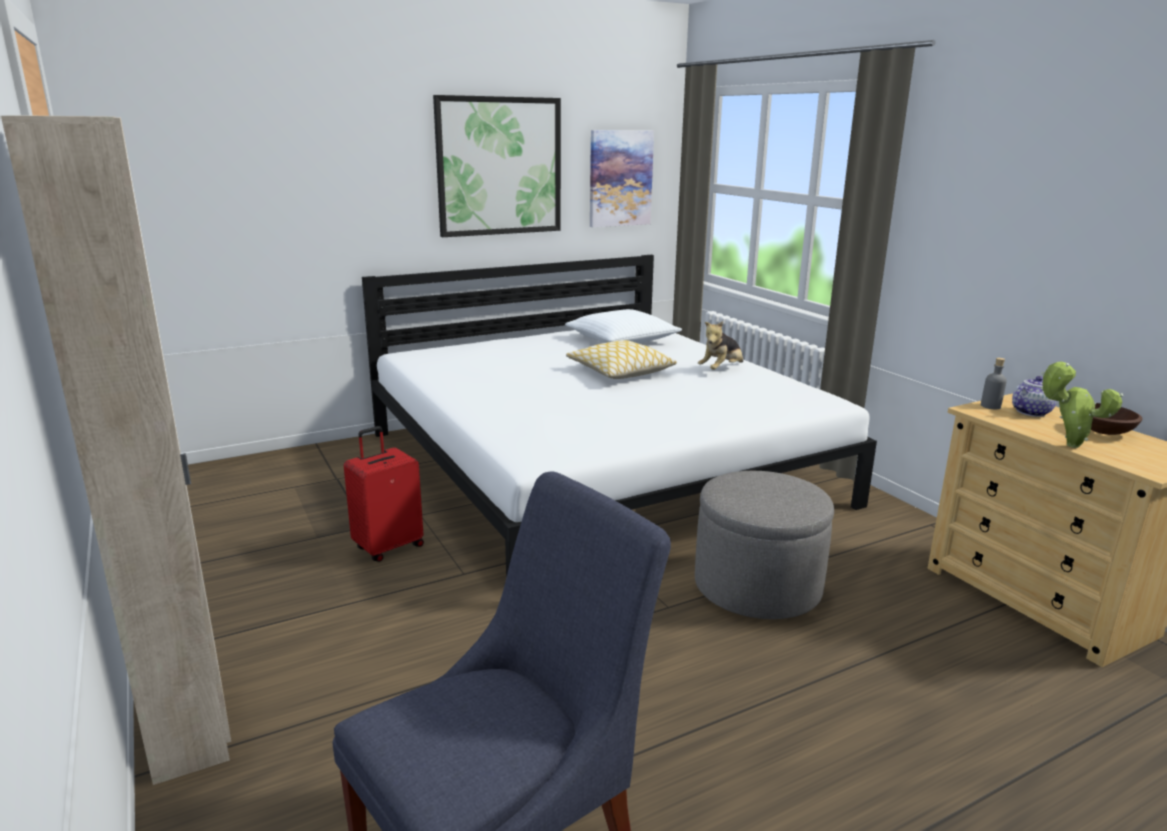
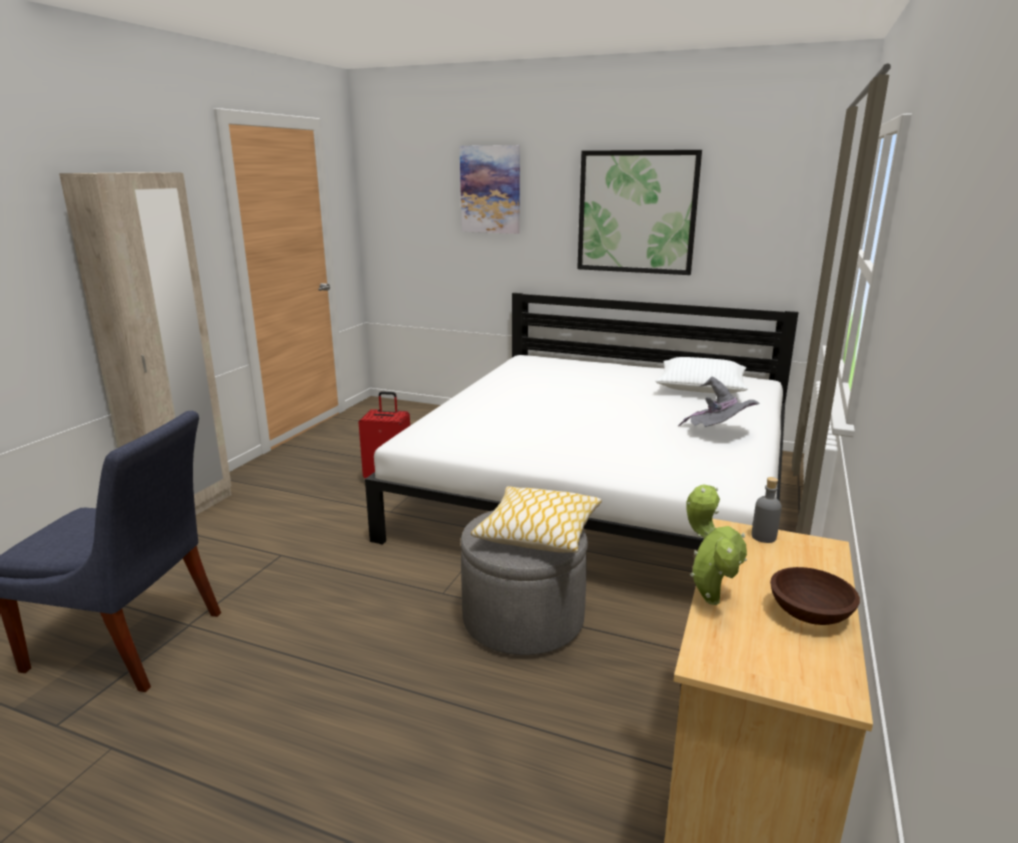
camera: 50 degrees right, 0 degrees up
(620, 178) = (768, 229): picture -> picture (490, 189)
(620, 372) = (627, 408): pillow -> pillow (538, 532)
(721, 370) = (719, 433): plush toy -> grey hat
(1031, 412) = (792, 561): teapot -> none

